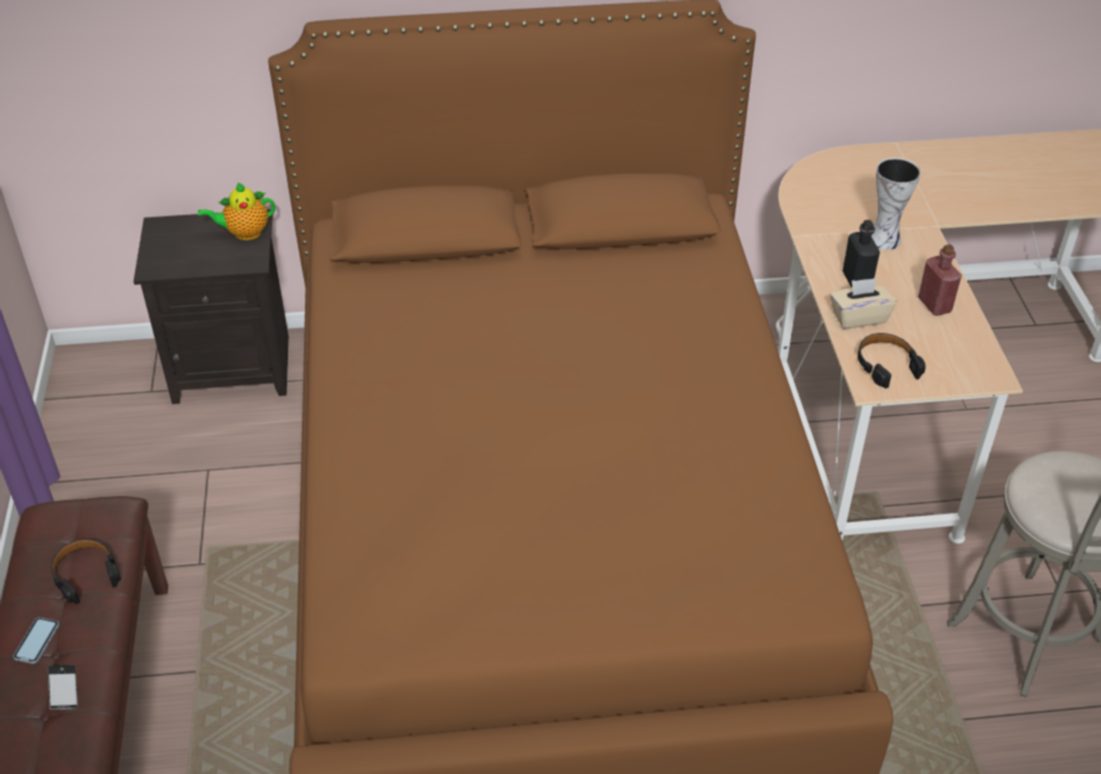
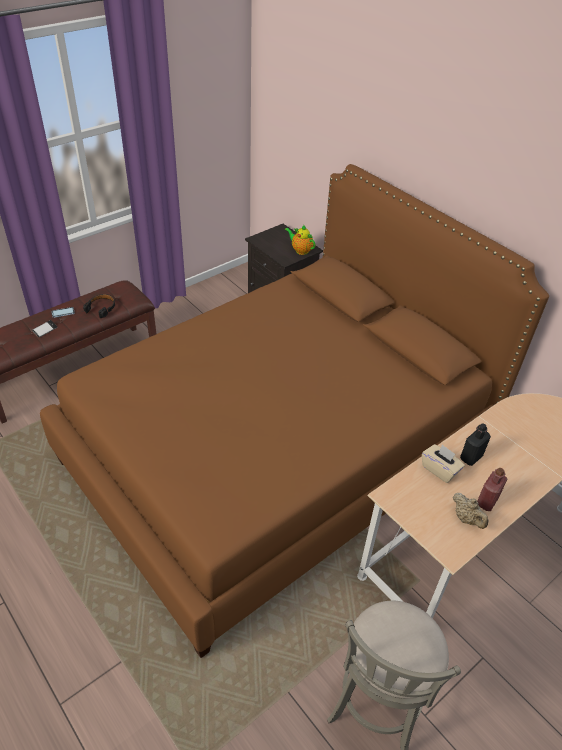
camera: 55 degrees right, 0 degrees up
(884, 238) = (521, 456): vase -> none
(886, 365) = (411, 496): black headphones -> none
(950, 336) = (467, 519): none -> beige teapot

